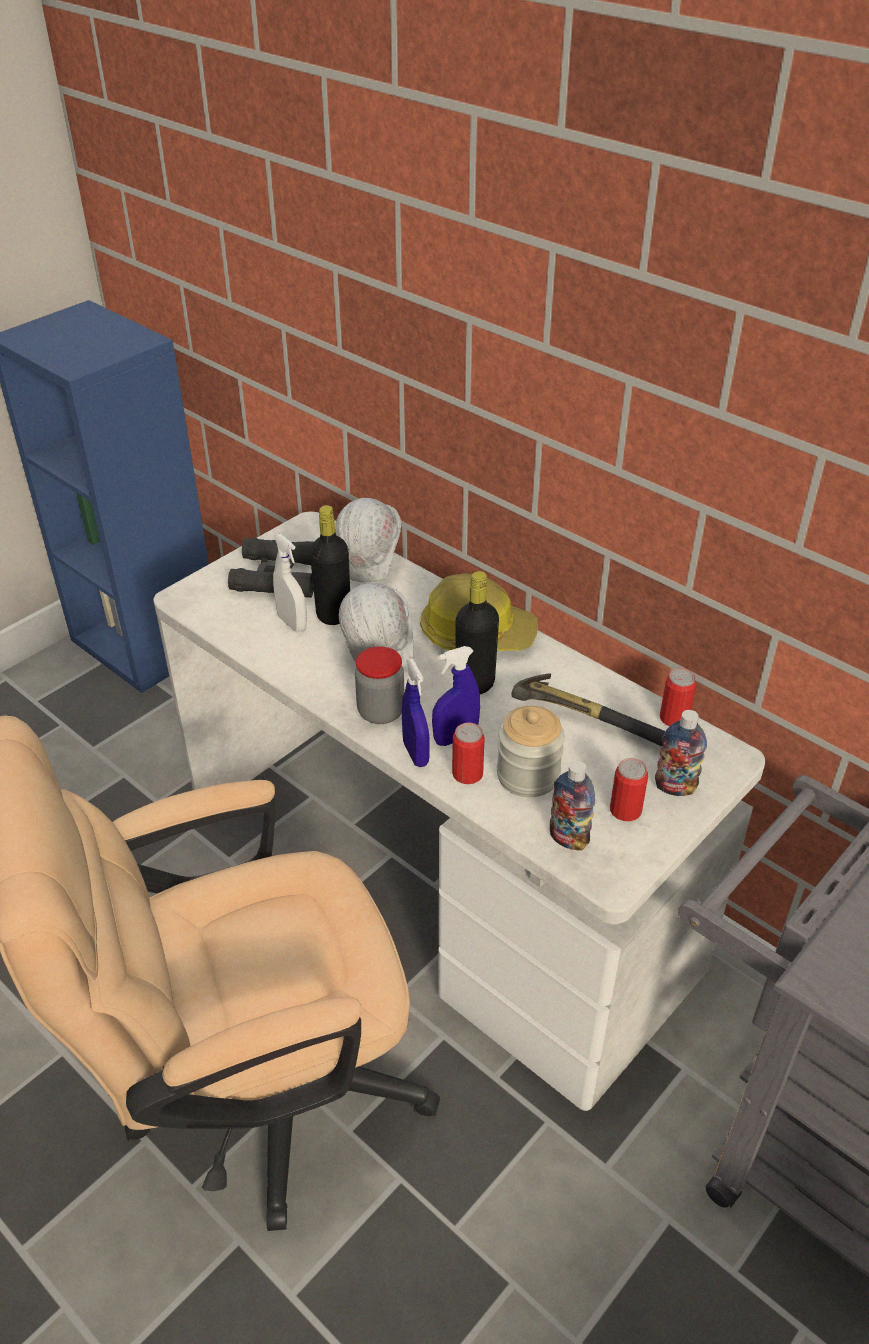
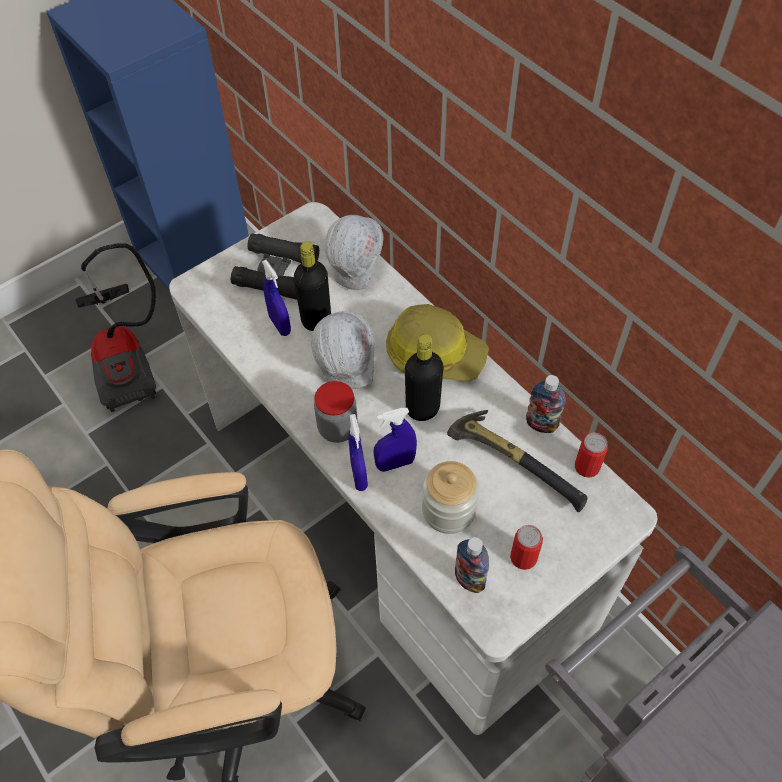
camera: 10 degrees right, 15 degrees up
(75, 749) = (127, 357): none -> vacuum cleaner
(292, 623) = (280, 325): white spray bottle -> blue spray bottle
(467, 774) = (398, 502): can -> none
(675, 787) = (571, 539): bottle -> bottle (541, 424)

